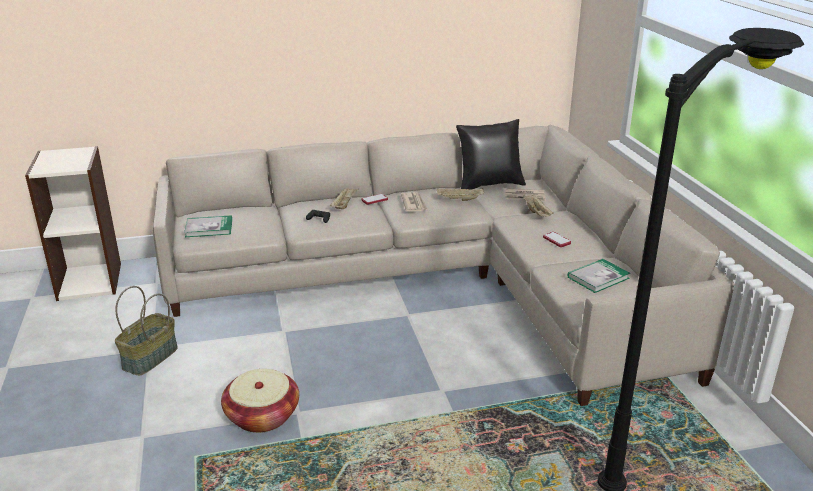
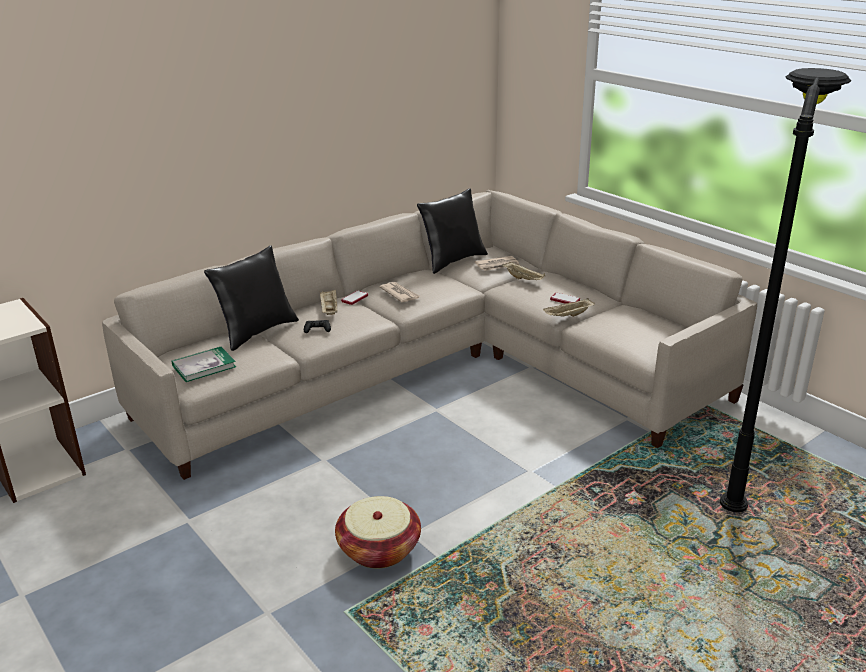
camera: 25 degrees left, 0 degrees up
(150, 358) = (198, 530): basket -> none
(274, 210) = (257, 331): none -> black pillow
(459, 200) = (439, 281): beige tray -> beige tray (568, 316)
(598, 278) = (631, 325): book -> none

